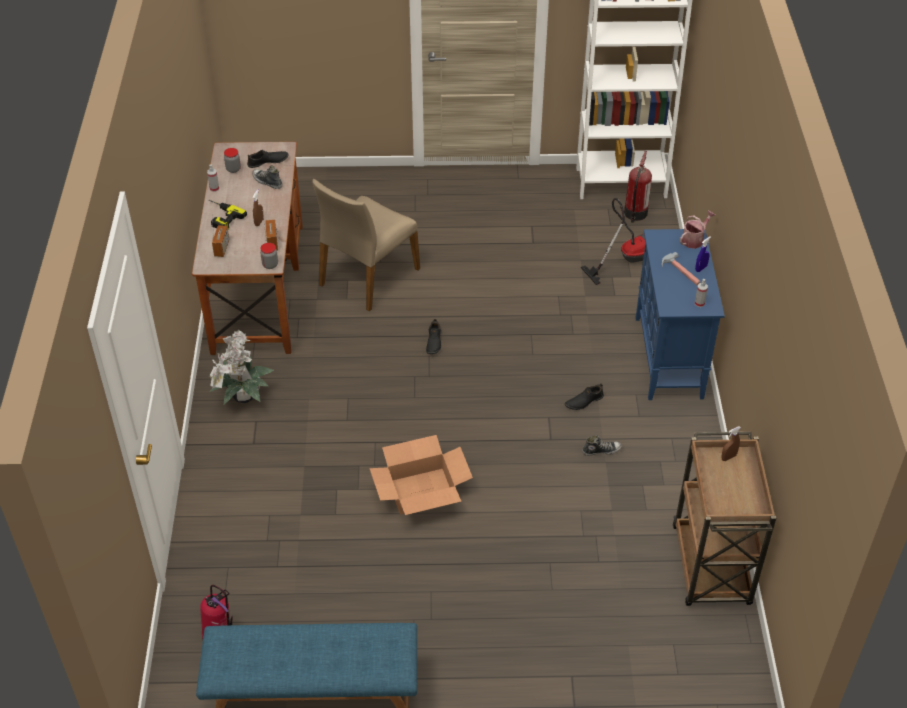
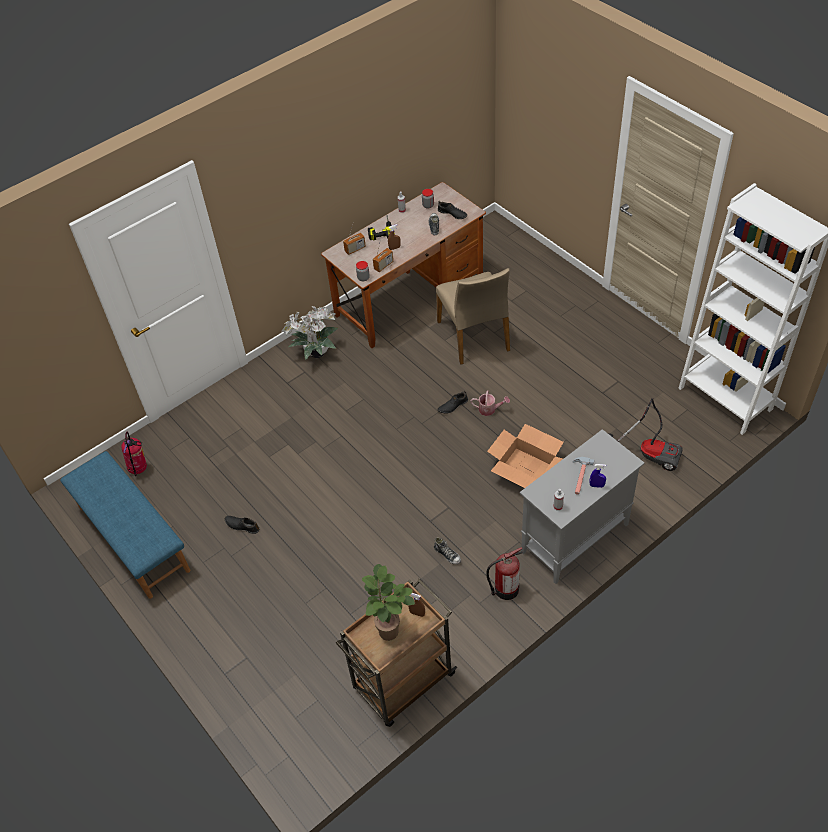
camera: 55 degrees right, 5 degrees up
(367, 277) = (474, 336): beige chair -> beige chair turned 105 degrees counterclockwise
(421, 491) = (324, 484): cardboard box -> cardboard box (526, 469)
(584, 401) = (482, 517): black shoe -> black shoe (242, 525)
(635, 214) = (701, 427): fire extinguisher -> fire extinguisher (505, 589)
(669, 358) = (574, 539): blue cabinet -> grey cabinet
(694, 239) = (624, 463): watering can -> watering can (489, 409)
(735, 487) = (391, 634): none -> potted plant

